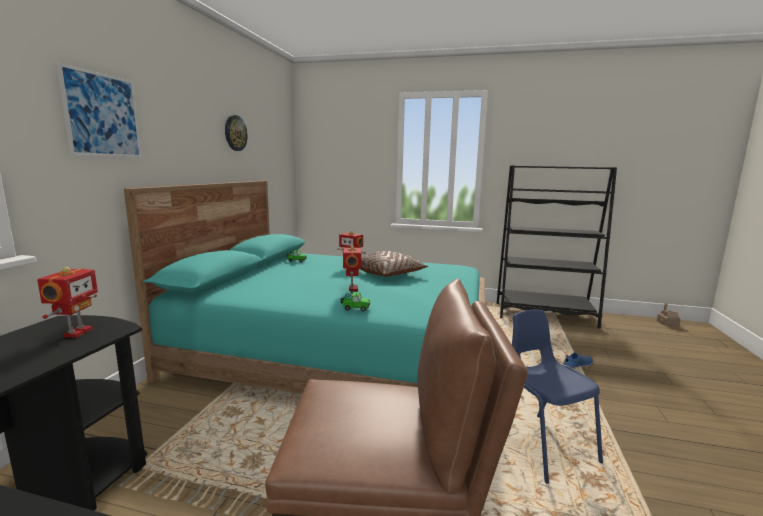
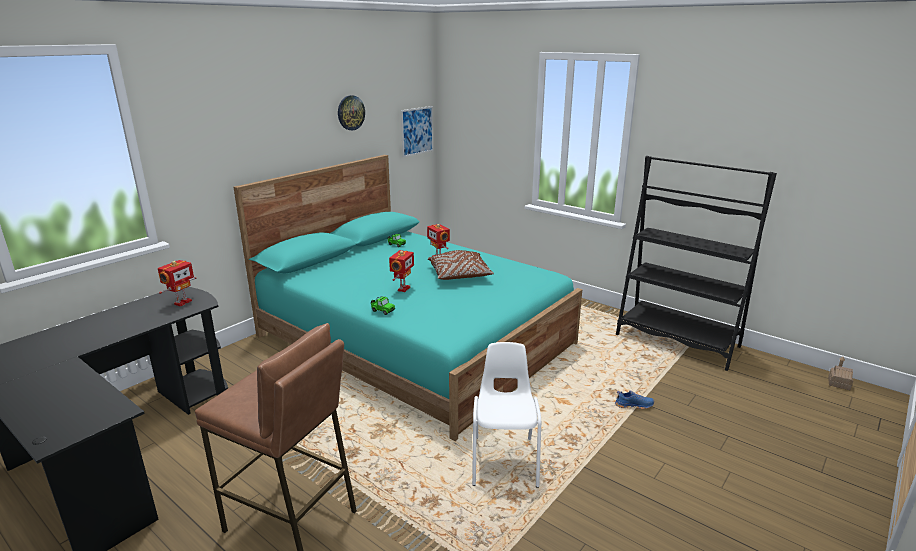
camera: 25 degrees right, 10 degrees up
(103, 115) = (217, 131): picture -> picture (417, 131)
(542, 444) = (504, 460): blue chair -> white chair

